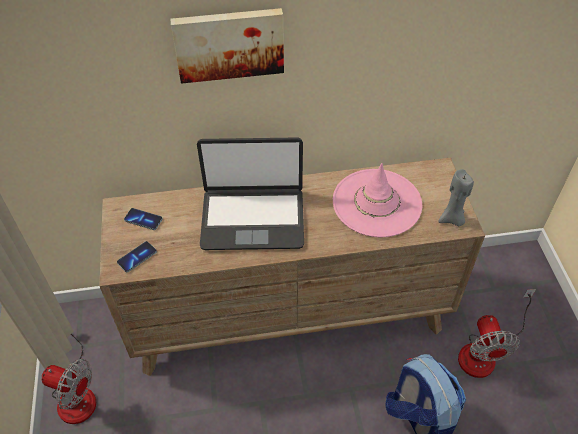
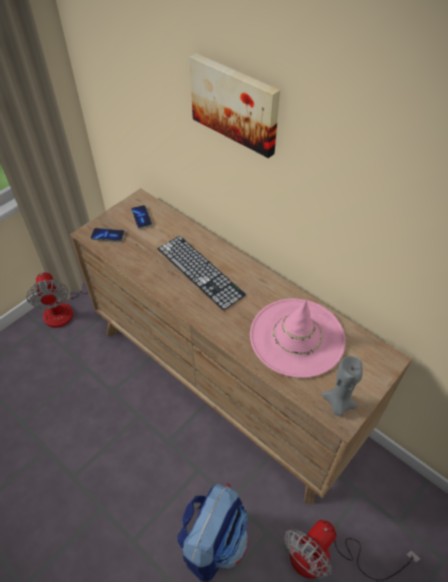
camera: 50 degrees right, 0 degrees up
(253, 218) = (200, 271): laptop -> keyboard

